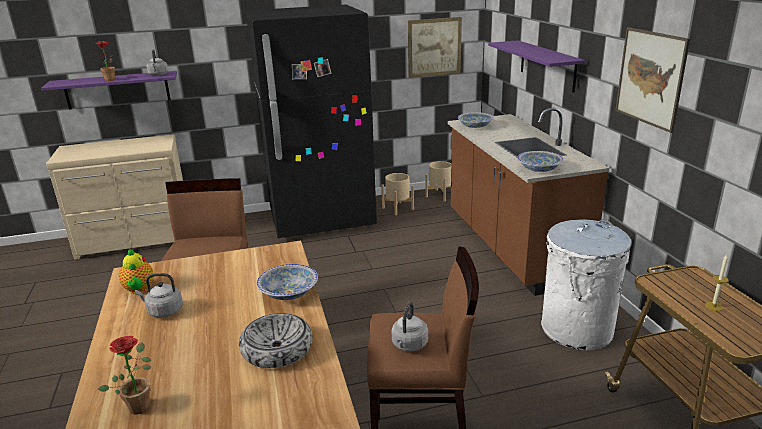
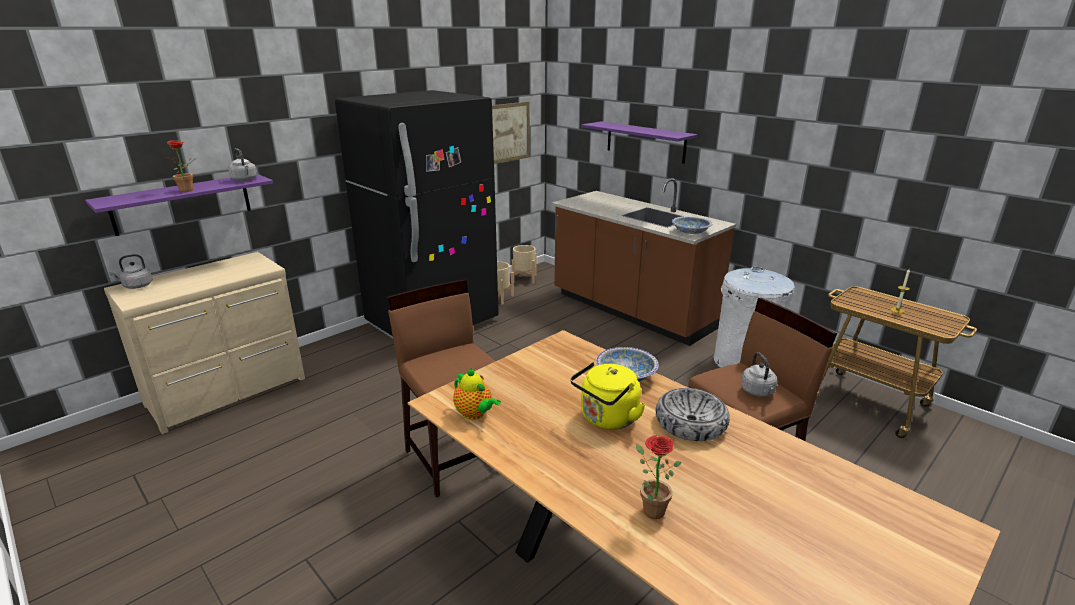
camera: 30 degrees left, 0 degrees up
(163, 311) = (535, 425): grey kettle -> grey kettle (136, 286)
(219, 323) = (607, 419): none -> yellow kettle
(475, 126) = (584, 204): bowl -> none
(650, 78) = (779, 144): picture -> none

